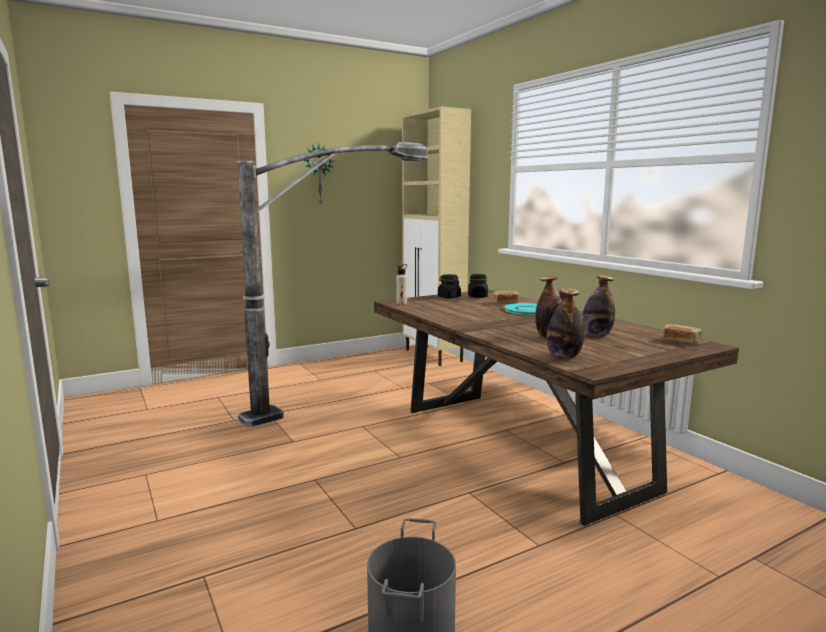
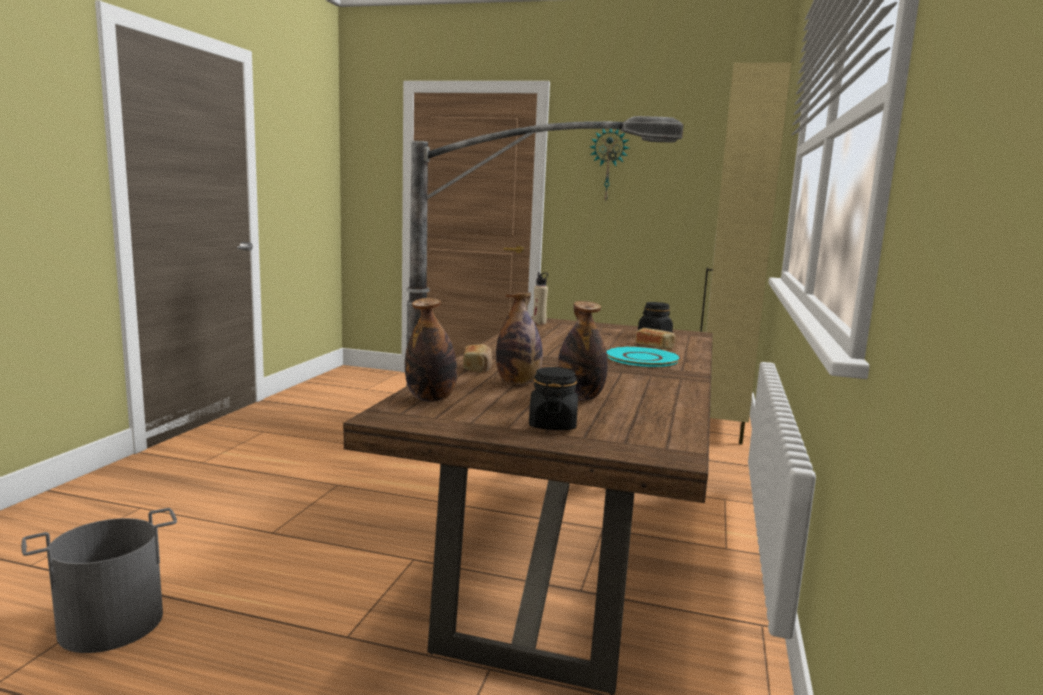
camera: 45 degrees right, 0 degrees up
(449, 297) = (618, 329): black jar -> black jar (552, 424)
(681, 341) = (657, 437): bread -> bread (477, 367)

